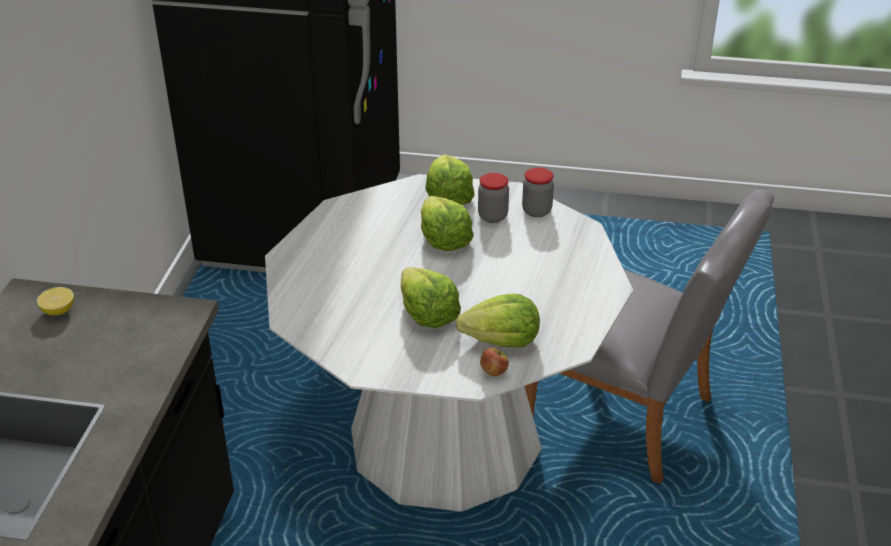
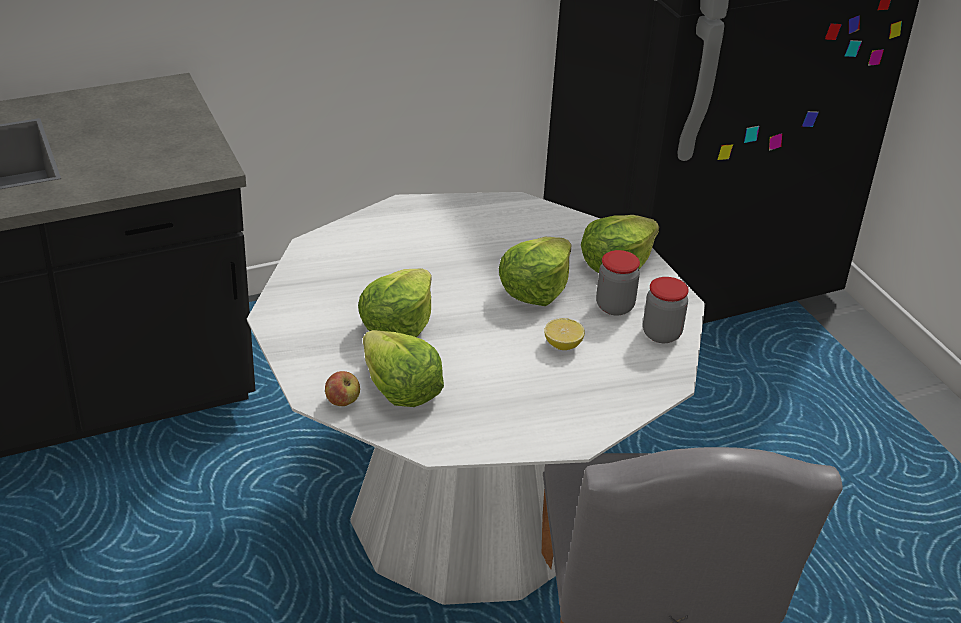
camera: 55 degrees right, 0 degrees up
(58, 311) = (163, 109): lemon -> lemon (563, 345)

